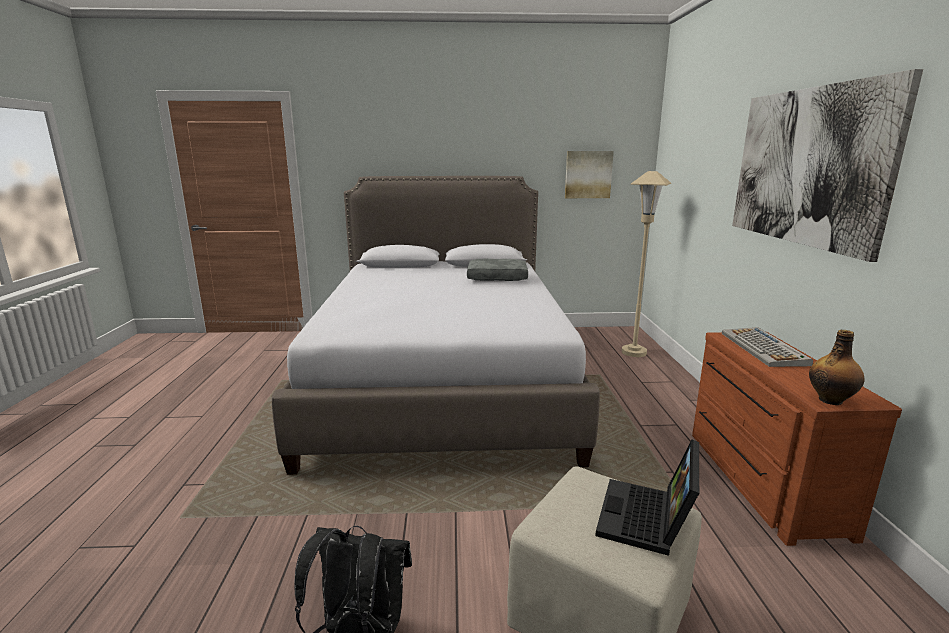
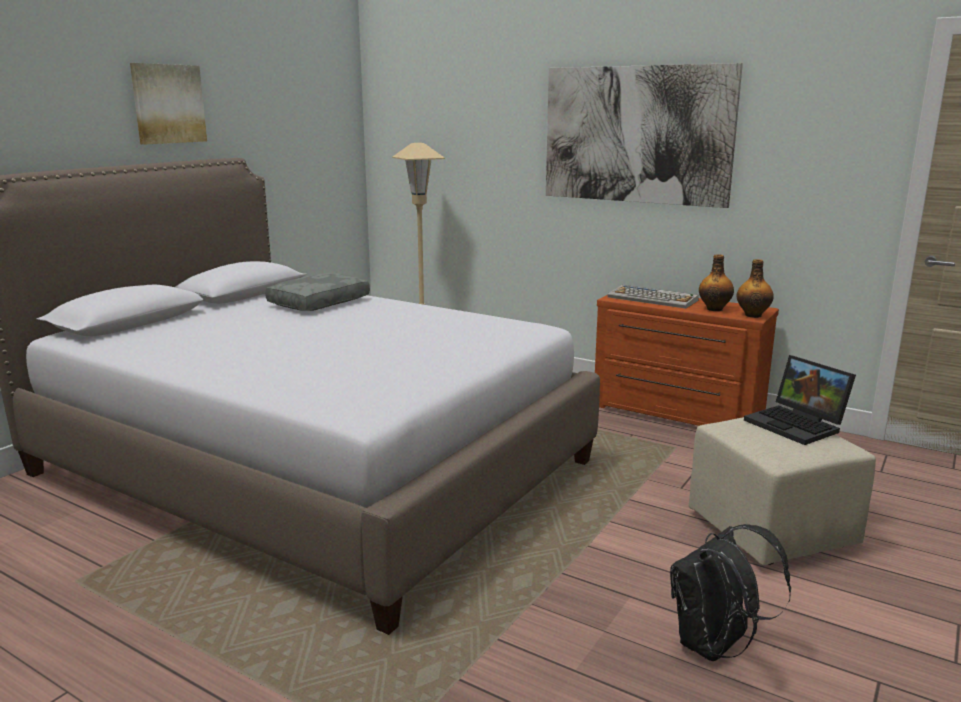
camera: 55 degrees left, 0 degrees up
(588, 174) = (305, 150): picture -> picture (168, 104)
(802, 378) = (714, 309): none -> bottle

